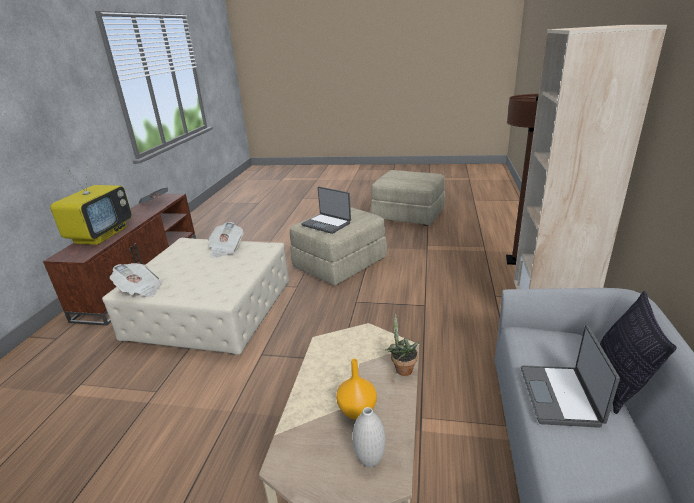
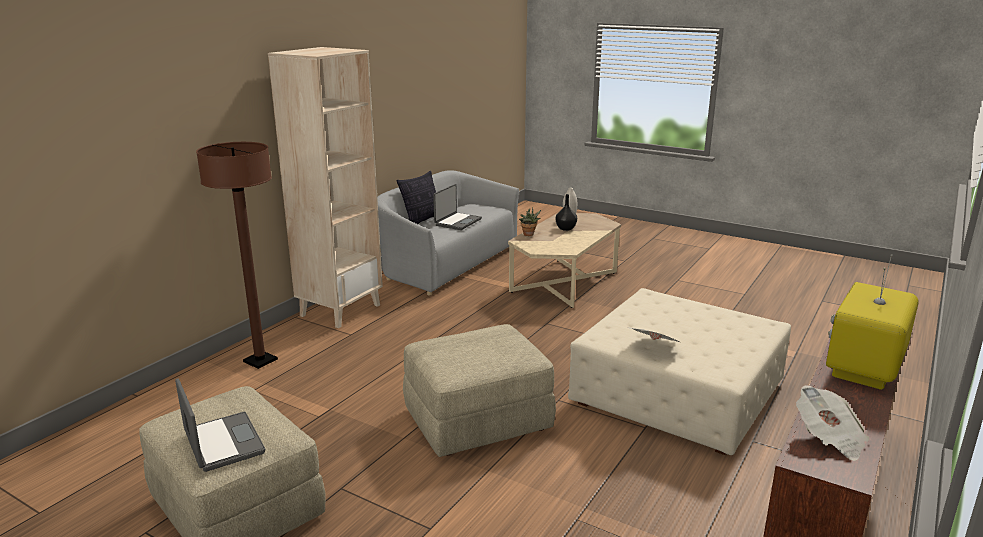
camera: 160 degrees left, 5 degrees down
(140, 290) = (747, 319): newspaper -> none
(327, 224) = (498, 342): laptop -> laptop (222, 443)
(356, 410) = (566, 229): orange vase -> black vase

